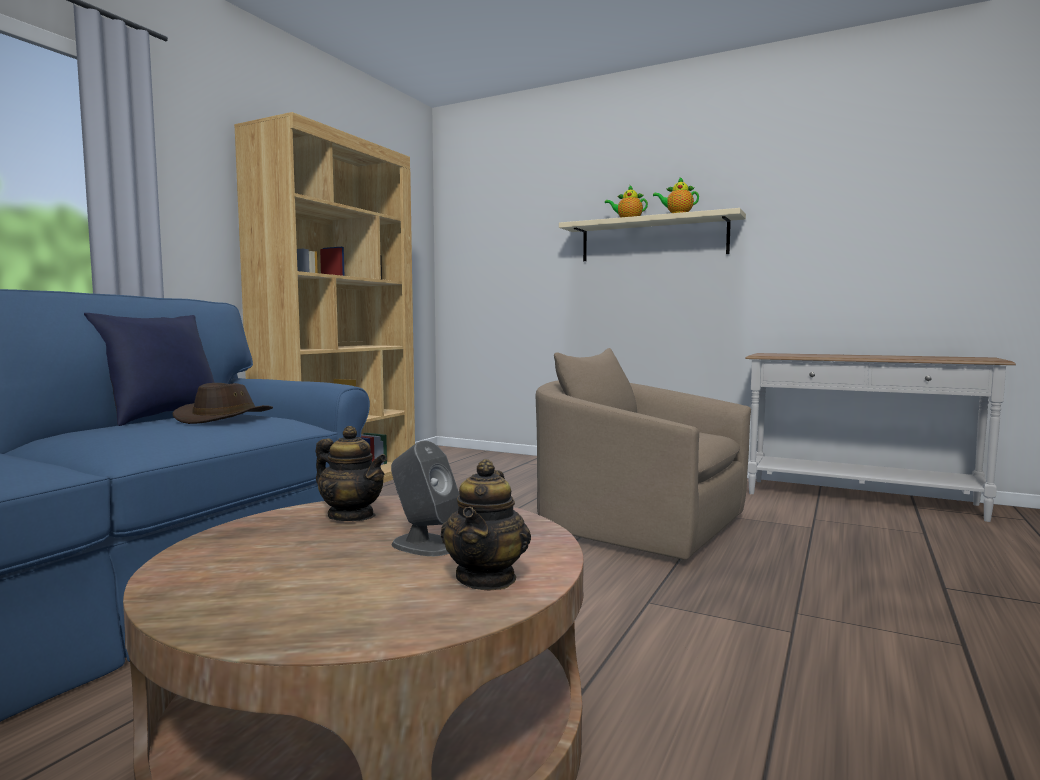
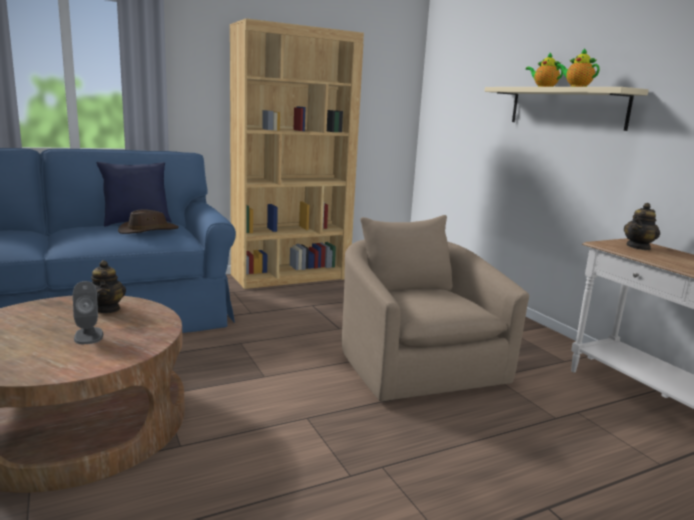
camera: 35 degrees right, 10 degrees up
(487, 578) = (62, 362): teapot -> teapot (638, 247)

